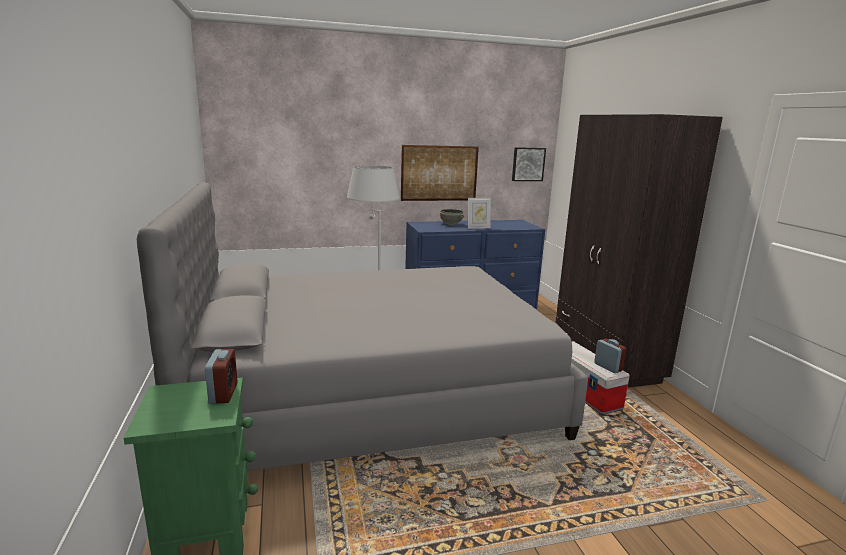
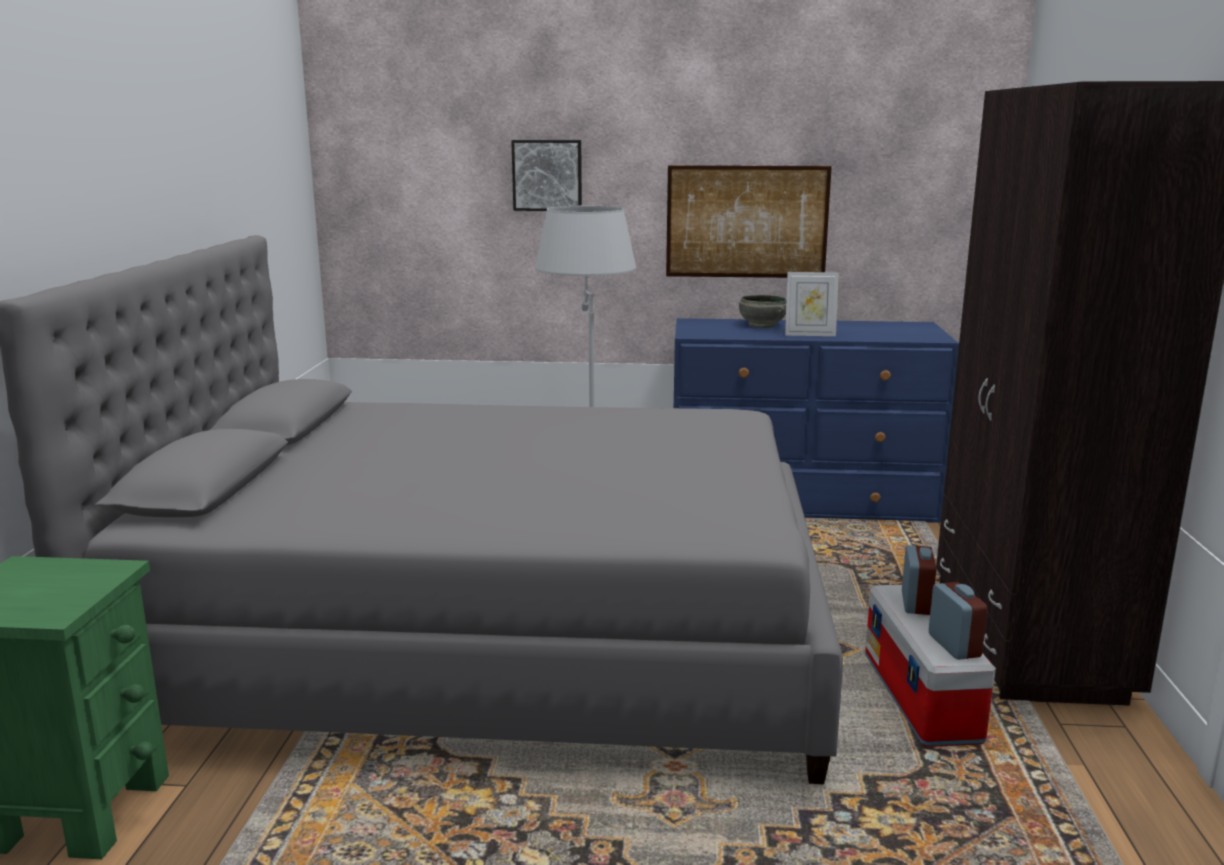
camera: 20 degrees right, 0 degrees up
(223, 393) = (95, 581): alarm clock -> alarm clock (916, 603)
(528, 164) = (947, 202): picture -> picture (547, 175)

